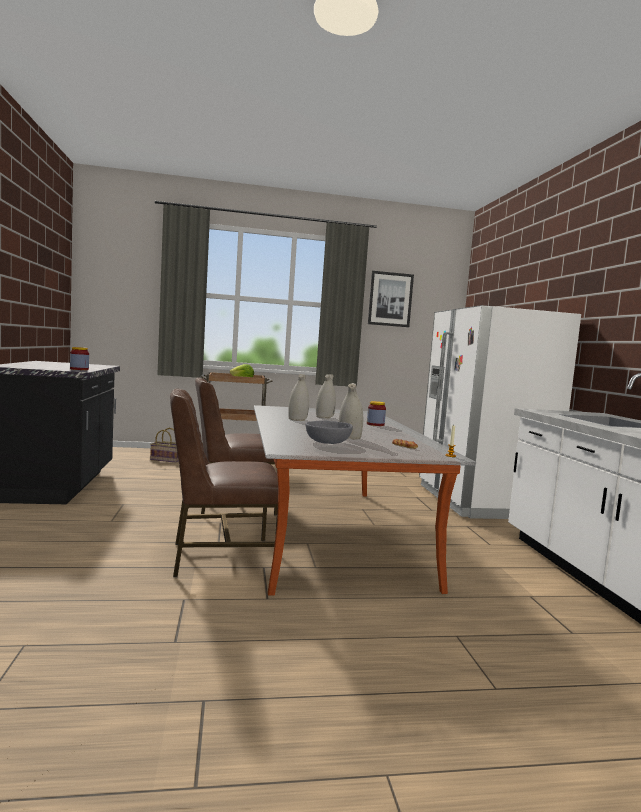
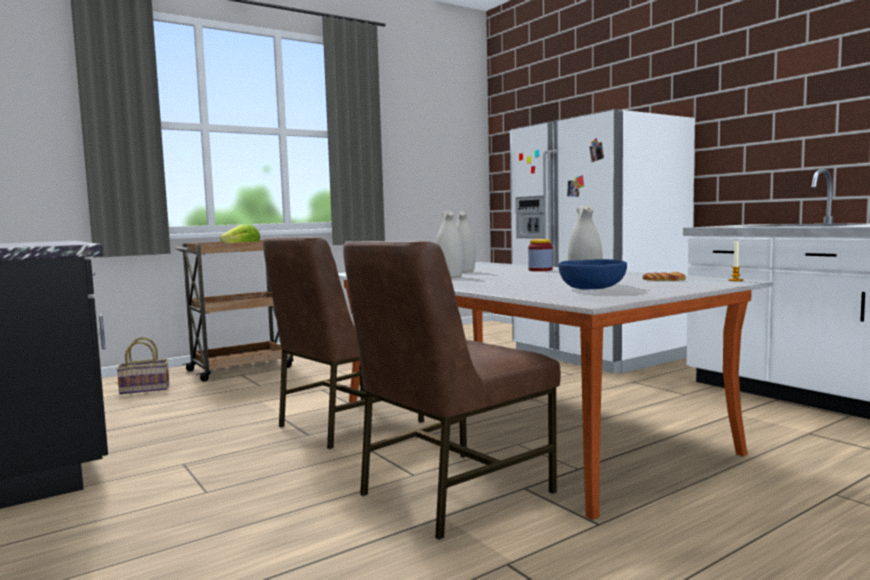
camera: 25 degrees left, 0 degrees up
(79, 369) = (62, 243): jar -> none
(327, 443) = (591, 289): grey bowl -> blue bowl
(390, 299) = (407, 123): picture -> none

